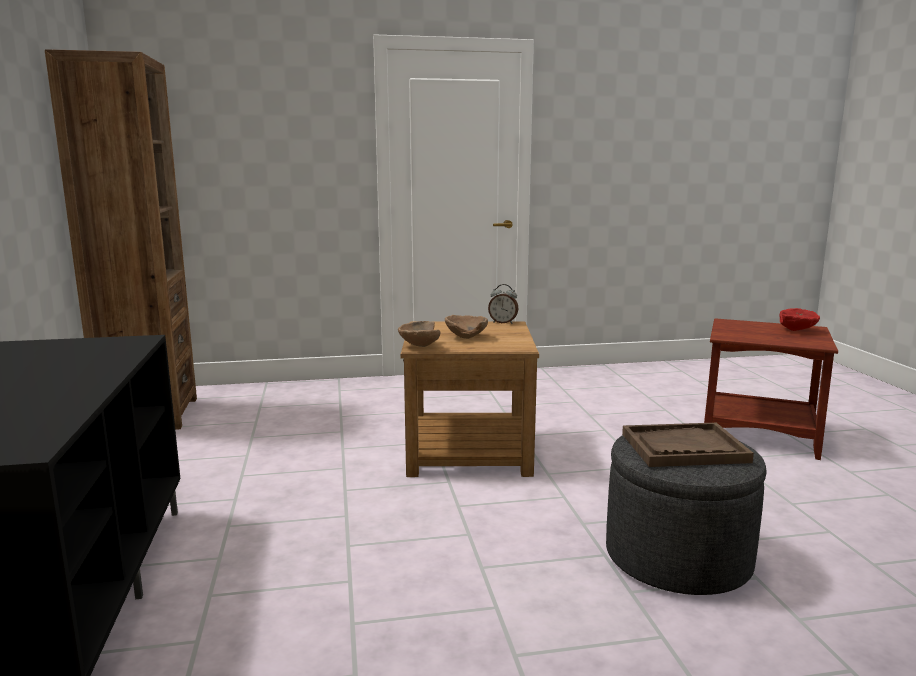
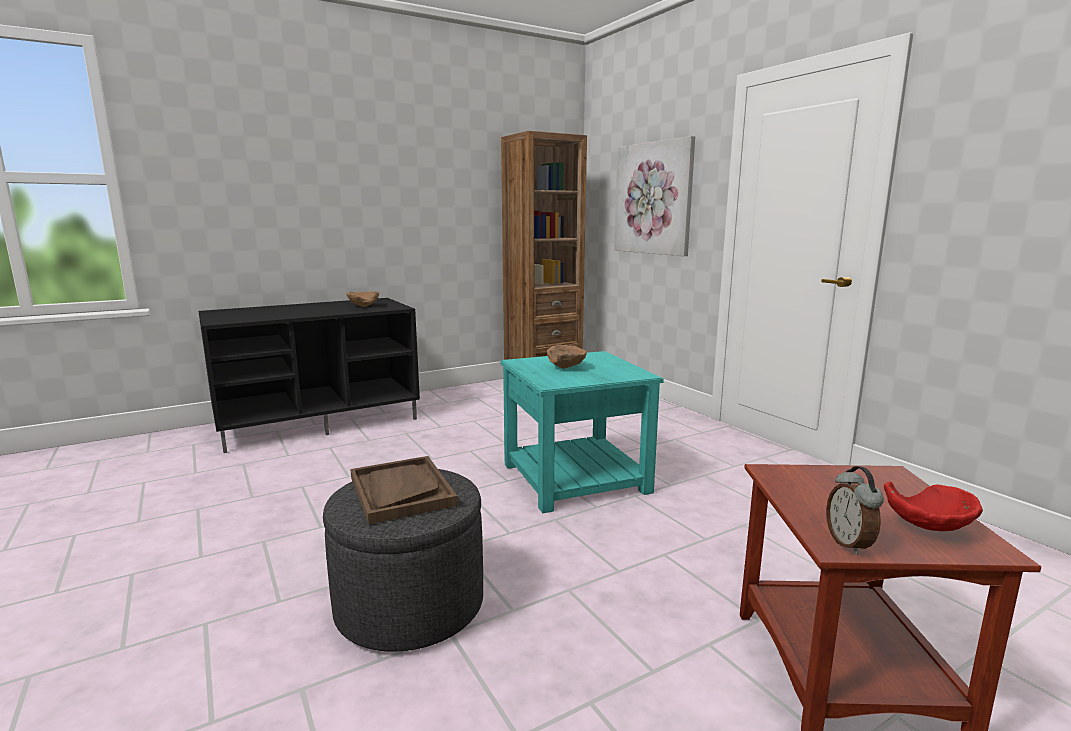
camera: 70 degrees right, 0 degrees up
(262, 153) = (653, 198): none -> picture
(418, 346) = (522, 361): brown bowl -> brown bowl (364, 306)
(468, 451) = (574, 478): brown side table -> turquoise side table
(503, 322) = (641, 372): alarm clock -> alarm clock (850, 544)

